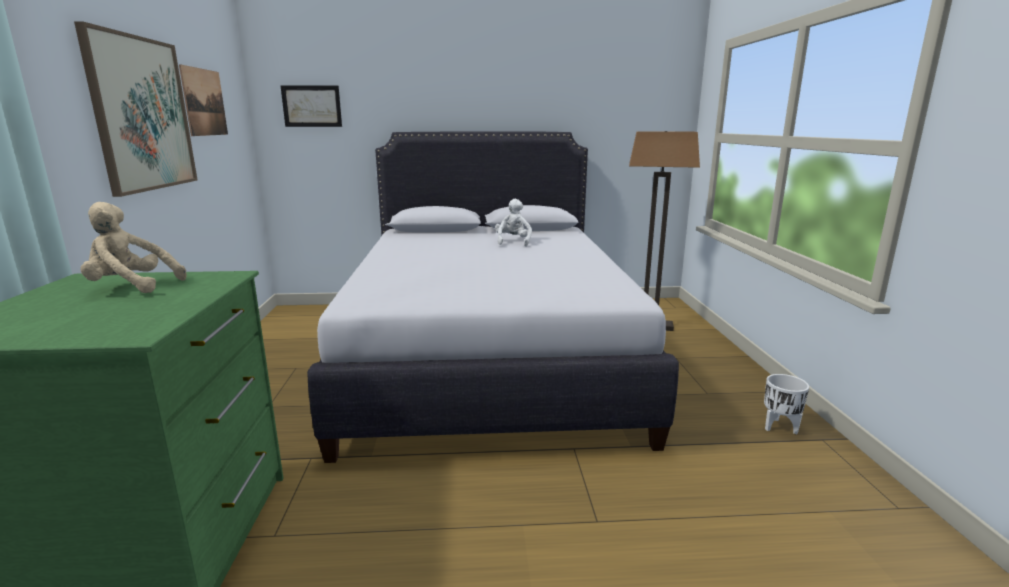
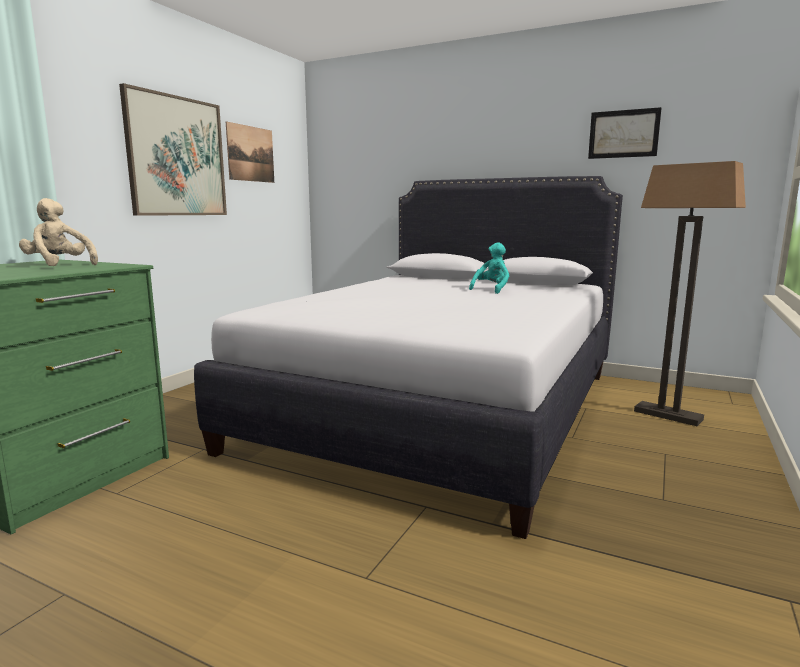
camera: 30 degrees right, 5 degrees down
(312, 106) = (353, 160): picture -> picture (623, 134)
(513, 242) = (491, 290): white plush toy -> turquoise plush toy
(780, 427) = (731, 565): white planter -> none

